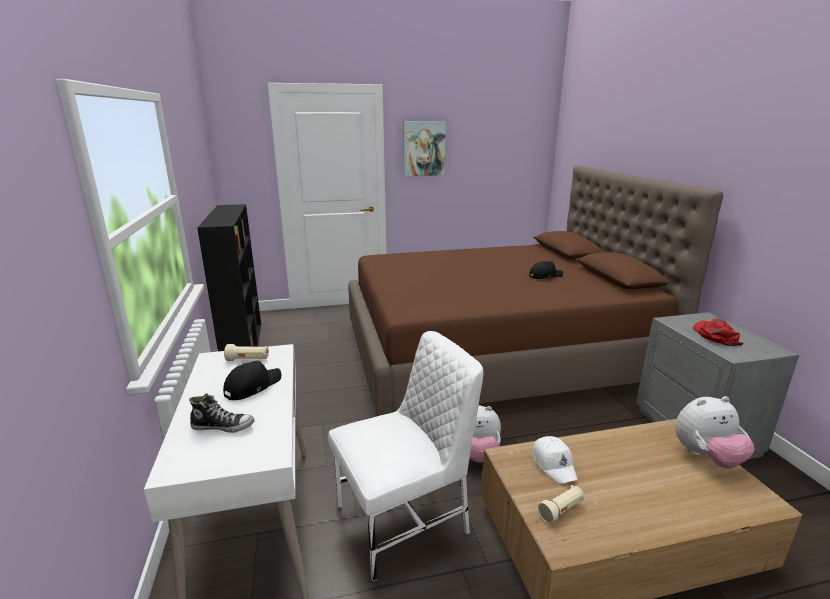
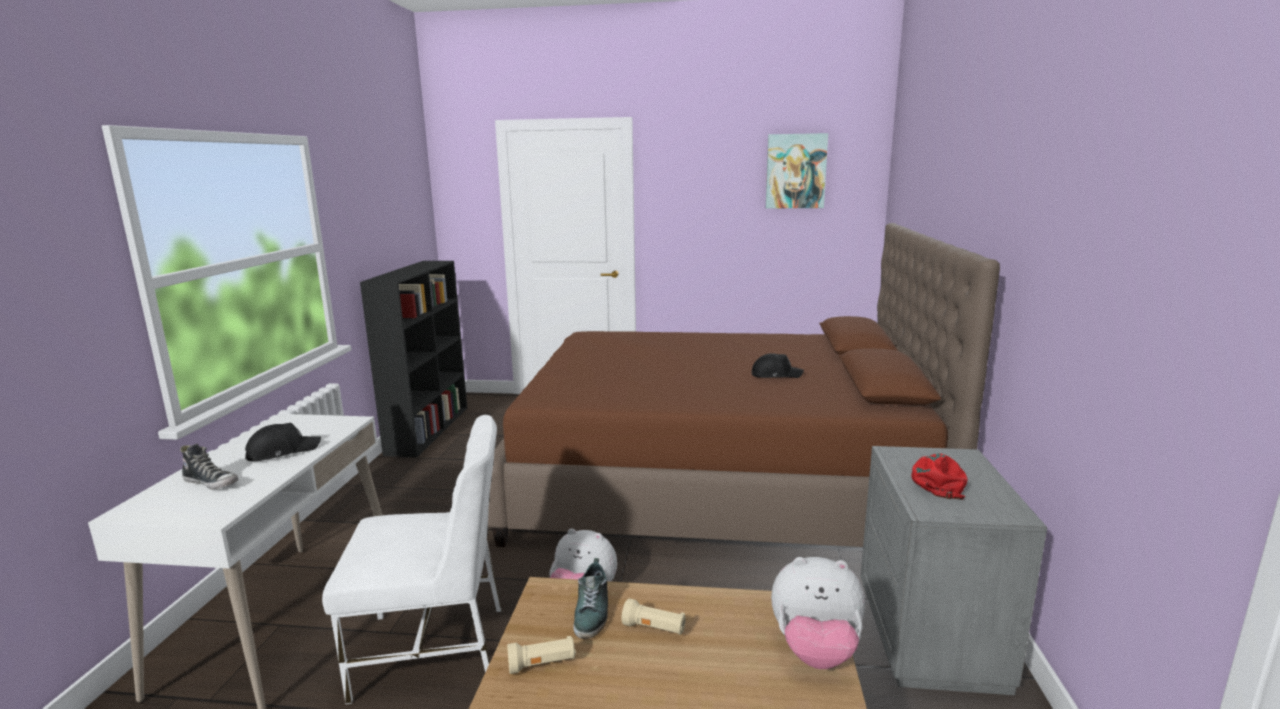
camera: 20 degrees right, 5 degrees down
(248, 360) = (311, 426): beige flashlight -> beige flashlight (654, 629)
(424, 148) = (686, 198): picture -> picture (795, 171)
(554, 464) = (592, 612): white cap -> shoe

